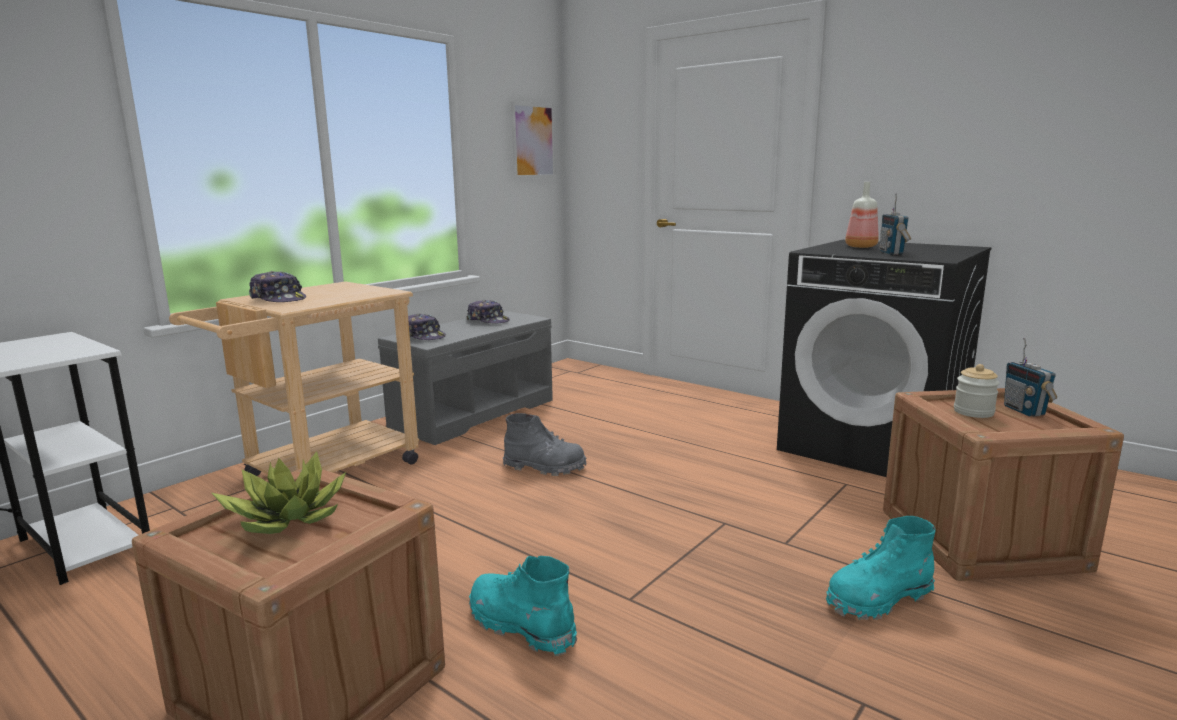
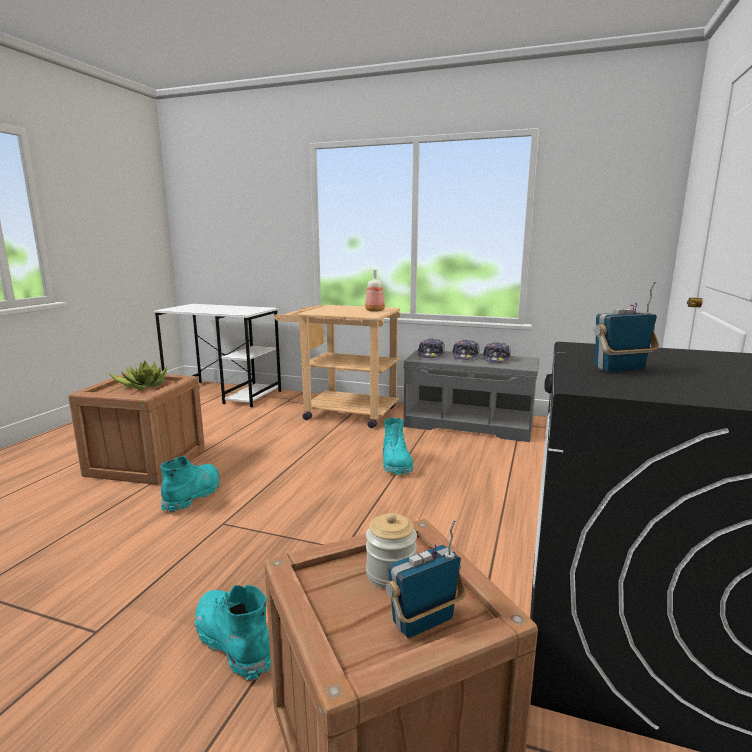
camera: 70 degrees right, 0 degrees up
(278, 299) = (332, 308): cap -> cap (465, 356)
(533, 141) = (630, 210): picture -> none
(544, 467) = (396, 464): grey boot -> turquoise boot
(859, 247) = (673, 359): bottle -> bottle (374, 310)

